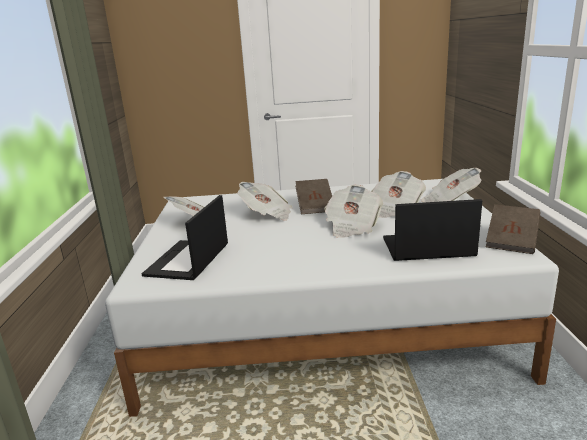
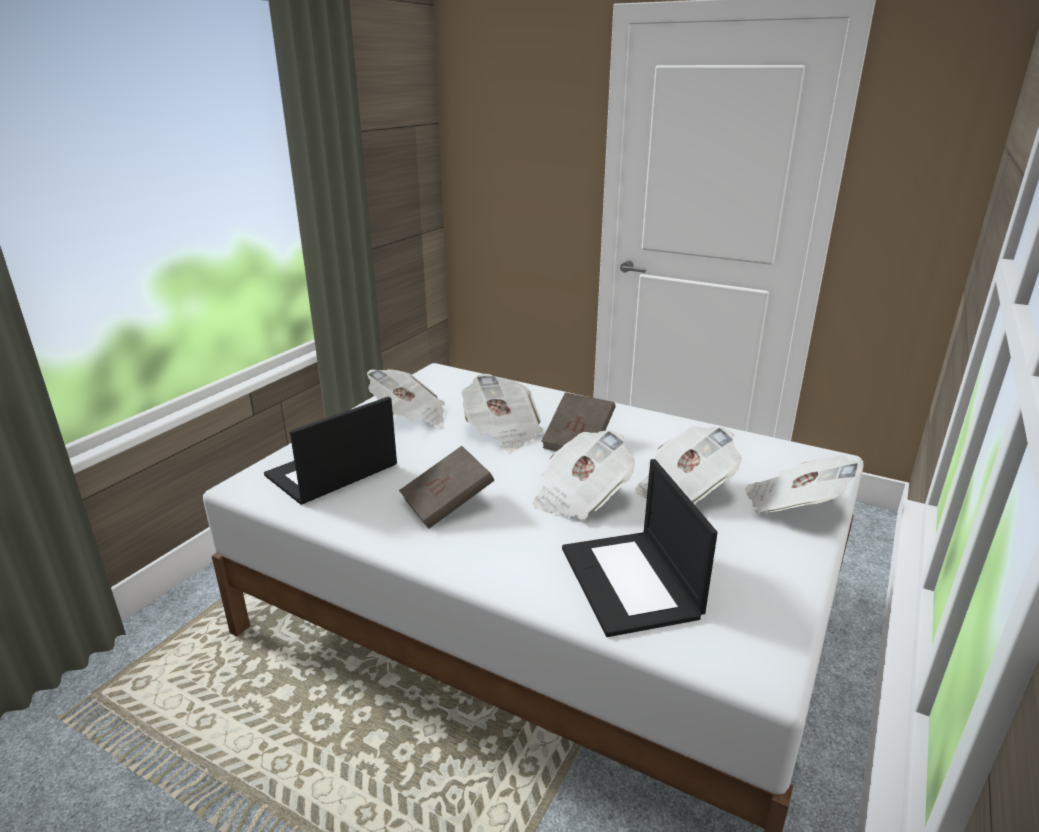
camera: 30 degrees right, 5 degrees up
(427, 248) = (631, 582): laptop -> laptop turned 135 degrees counterclockwise
(511, 242) = (783, 633): brown book -> brown book (447, 504)

